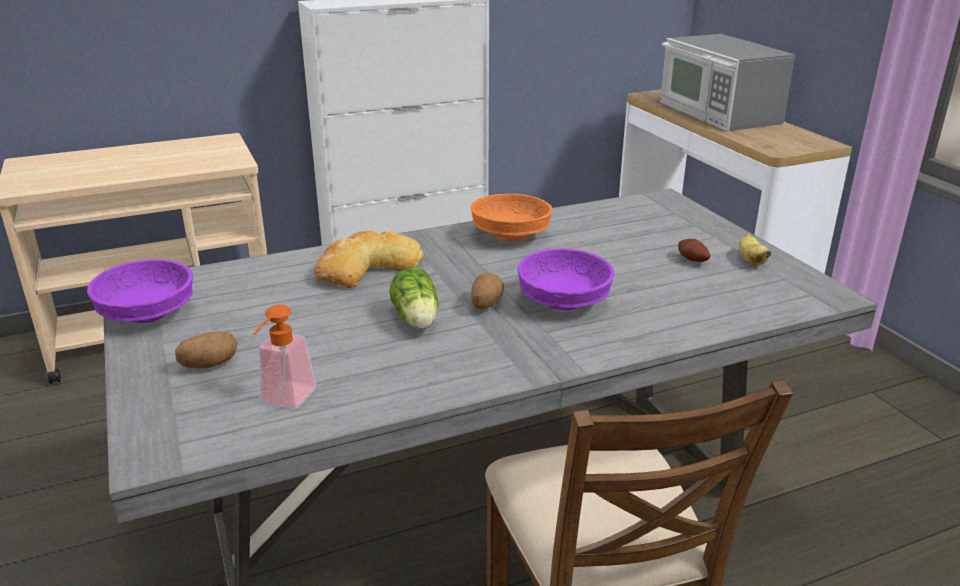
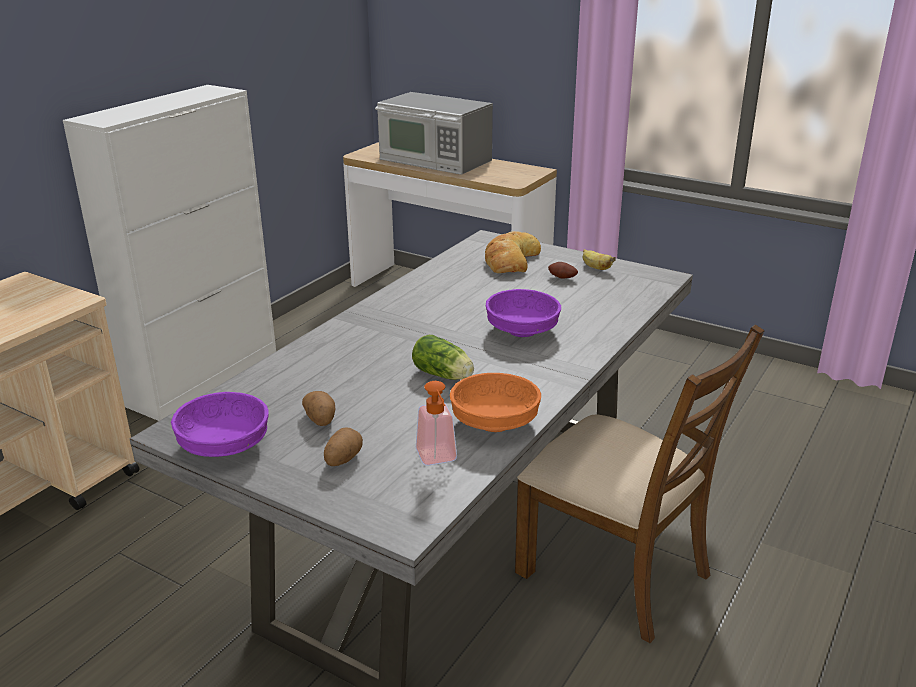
camera: 35 degrees left, 0 degrees up
(366, 268) = (349, 352): bread -> bread (510, 260)
(485, 304) = (474, 349): potato -> potato (321, 420)
(511, 236) = (421, 296): orange bowl -> orange bowl (496, 423)

